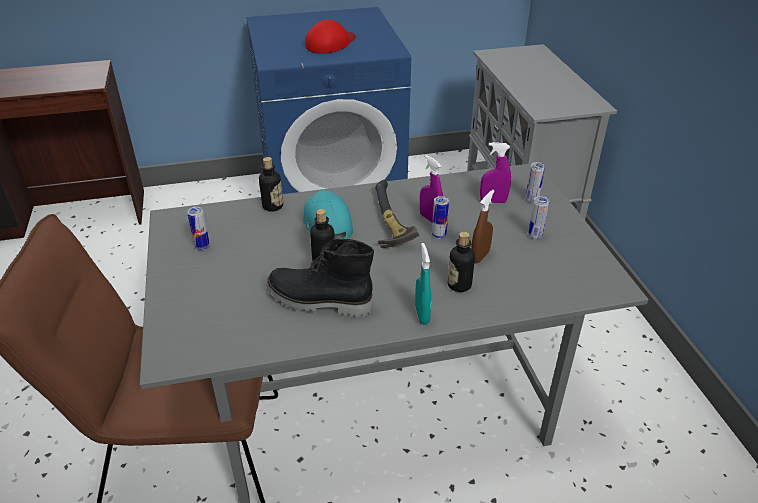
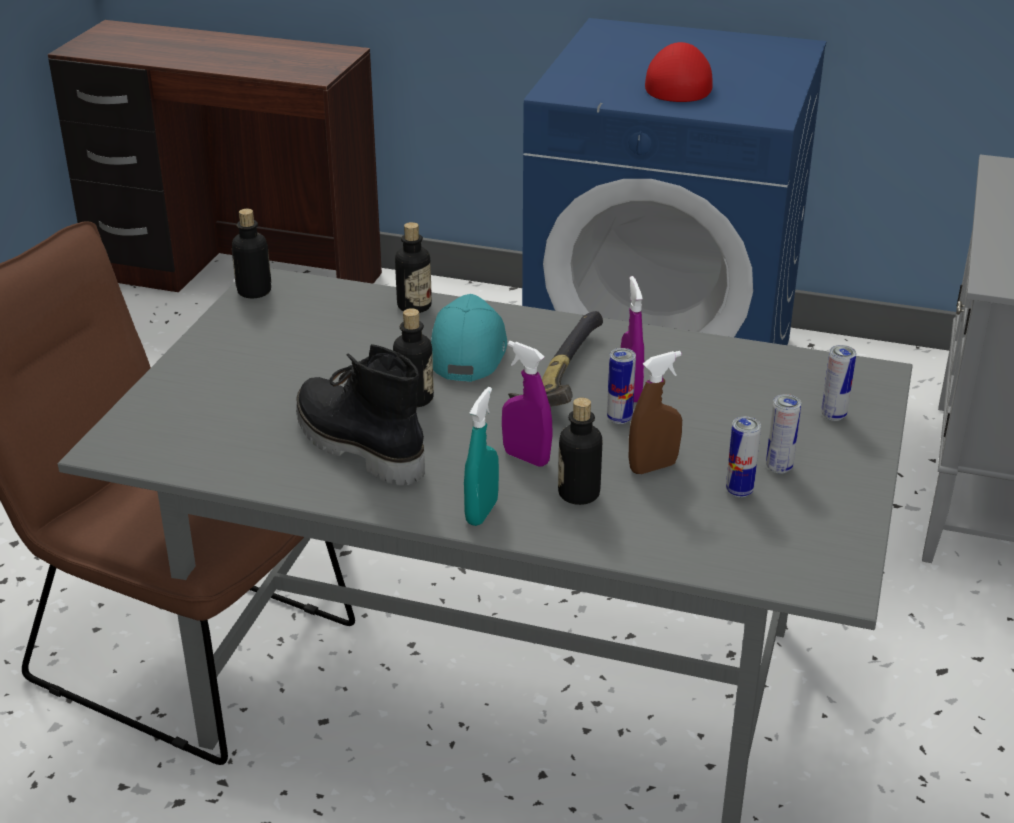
camera: 30 degrees right, 5 degrees down
(168, 226) = (254, 291): none -> bottle
(202, 246) = (273, 329): can -> can (739, 491)
(331, 43) = (679, 83): red cap -> red cap turned 60 degrees counterclockwise
(493, 201) = (762, 398): purple spray bottle -> purple spray bottle (526, 458)

